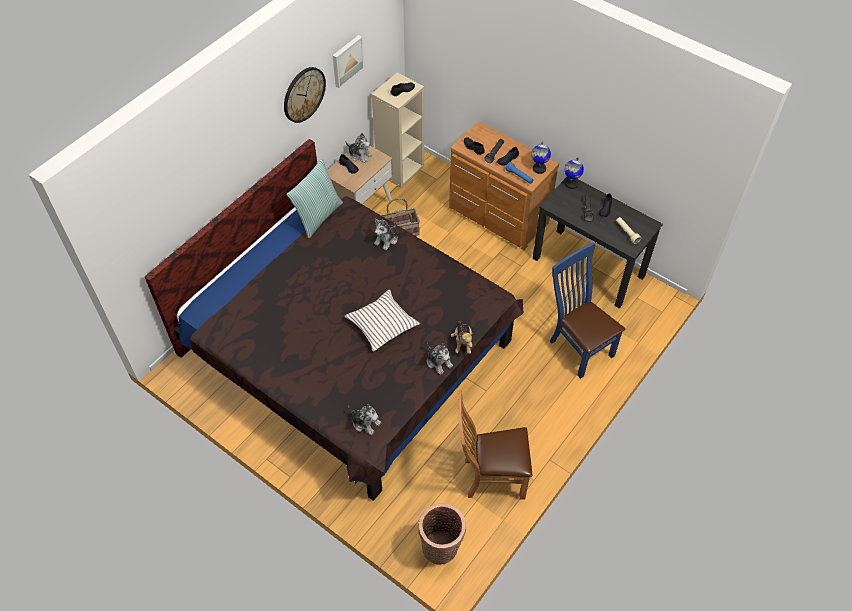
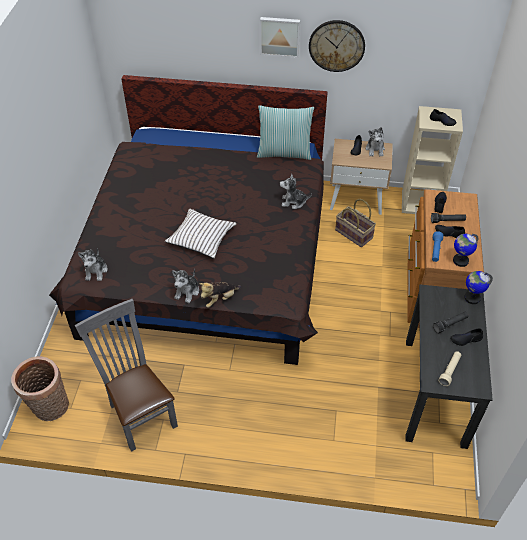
camera: 60 degrees right, 5 degrees down
(347, 60) = (401, 51): picture -> picture (280, 36)
(490, 477) = (140, 413): brown chair -> grey chair
(578, 346) = (330, 423): blue chair -> none

